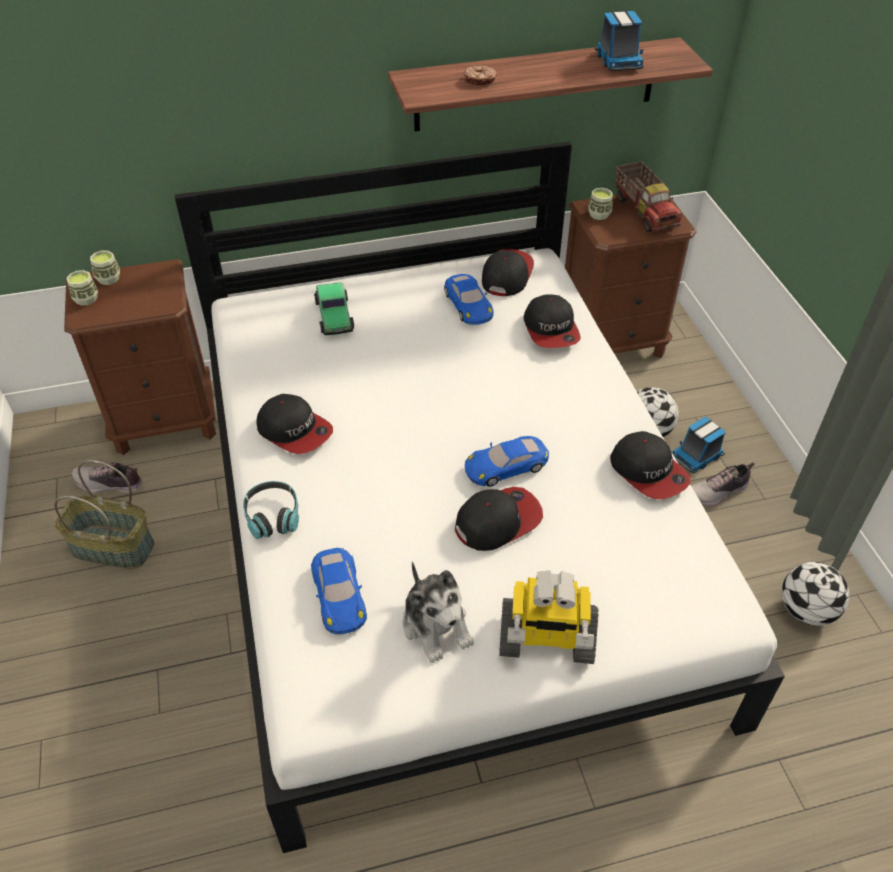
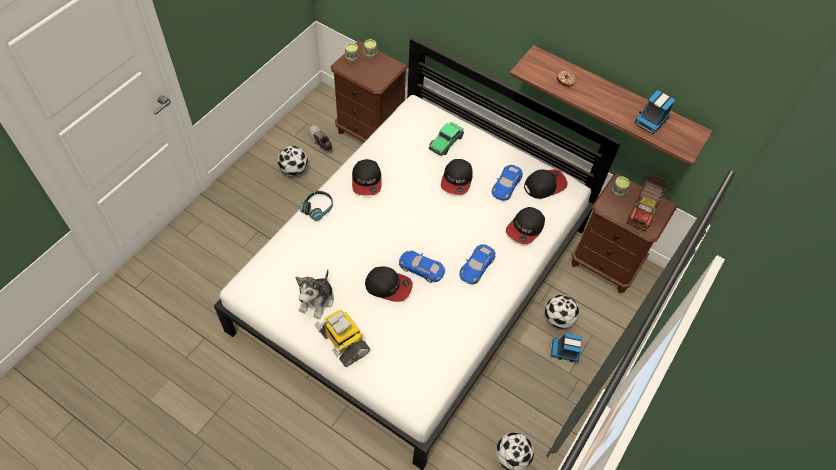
camera: 45 degrees right, 10 degrees up
(111, 548) = (293, 170): basket -> football
(339, 595) = (301, 258): blue toy car -> blue toy car (477, 266)
(648, 471) = (472, 325): cap -> cap (457, 180)
(718, 492) = (550, 375): shoe -> none

